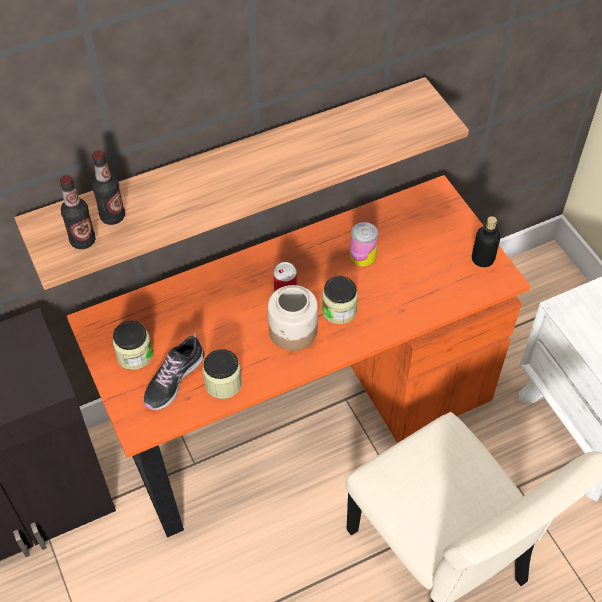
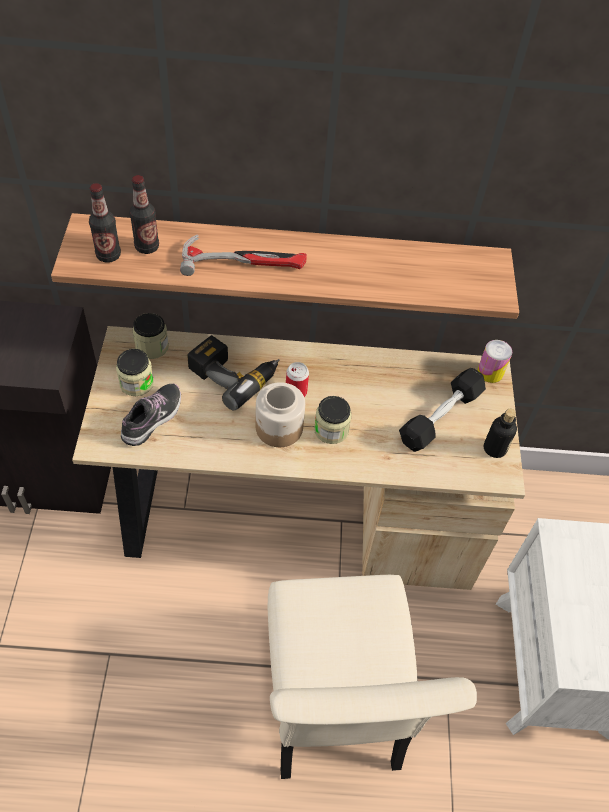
camera: 25 degrees right, 0 degrees up
(173, 379) = (153, 418): shoe -> shoe turned 150 degrees clockwise
(210, 189) = (244, 260): none -> hammer
(219, 303) = (234, 374): none -> power drill
(223, 383) = (190, 442): jar -> jar (152, 347)
(300, 416) = (294, 515): orange desk -> beige desk
(362, 255) = (385, 393): can -> can (490, 372)
(422, 253) = (440, 417): none -> black dumbbell

